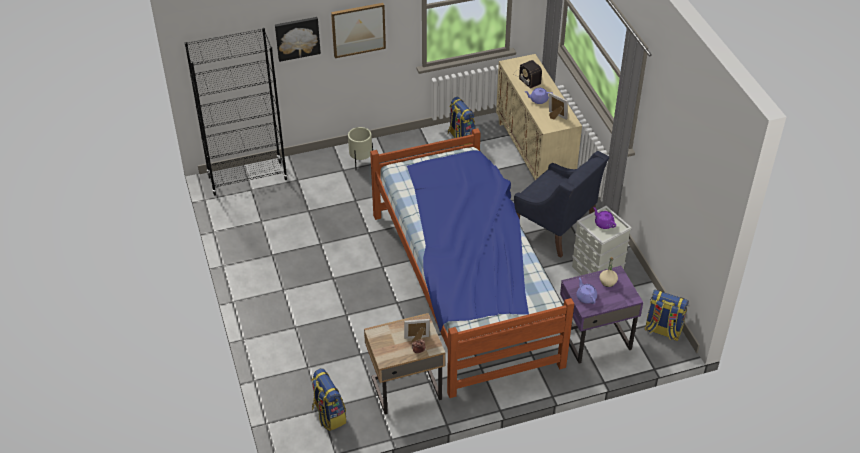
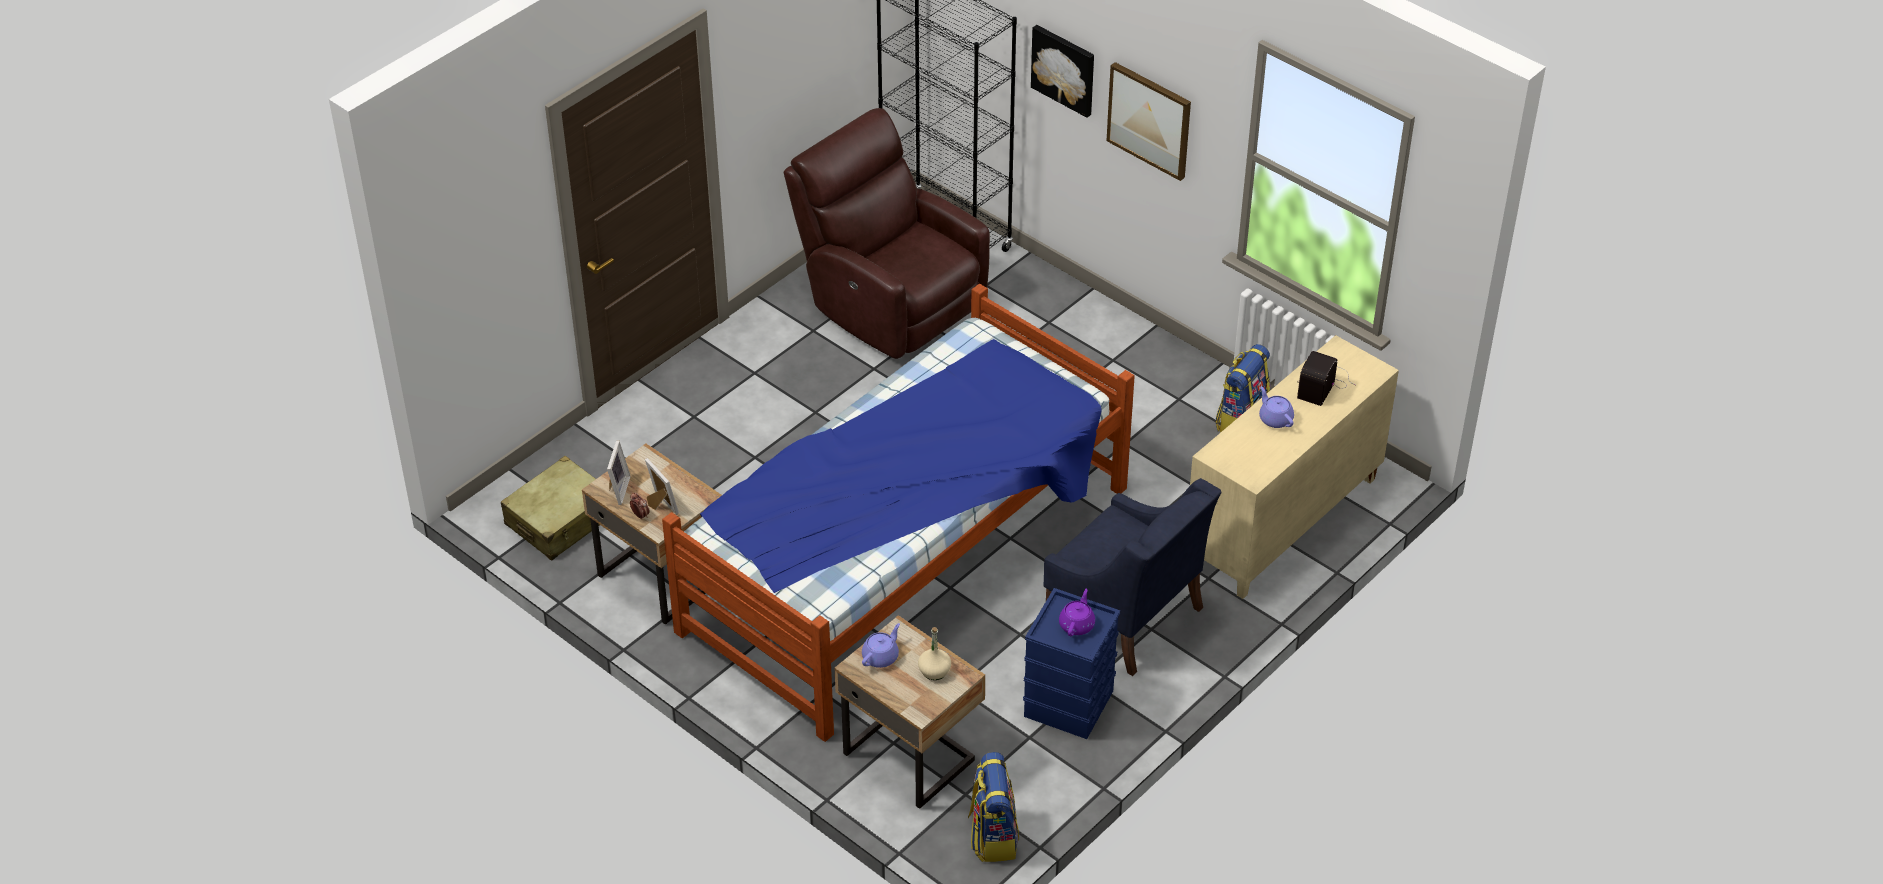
camera: 60 degrees right, 0 degrees up
(277, 217) = (890, 301): none -> brown armchair
(328, 415) = (560, 520): backpack -> beige suitcase
(361, 163) = (1081, 334): beige planter -> none
(555, 117) = (1249, 455): picture frame -> picture frame (617, 489)
(555, 227) = (1125, 616): blue armchair -> blue armchair turned 60 degrees counterclockwise
(594, 339) = (911, 755): purple nightstand -> beige nightstand
(597, 270) = (1067, 704): grey storage box -> blue storage box

